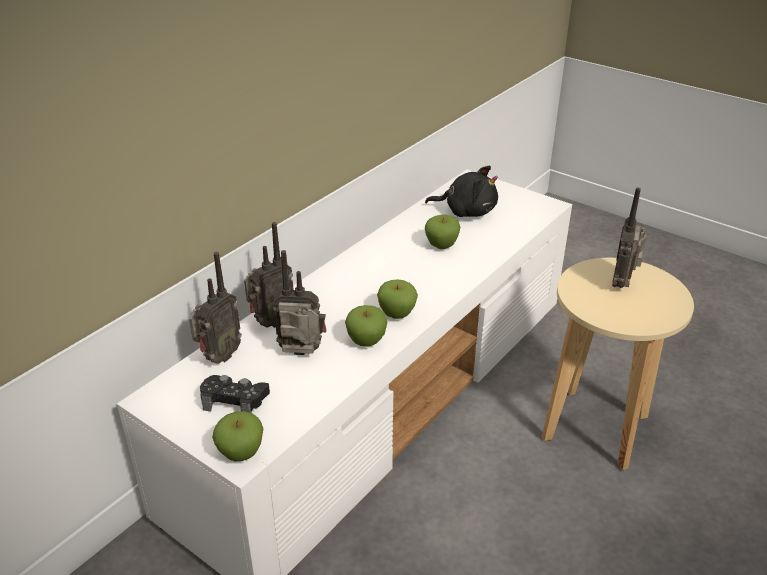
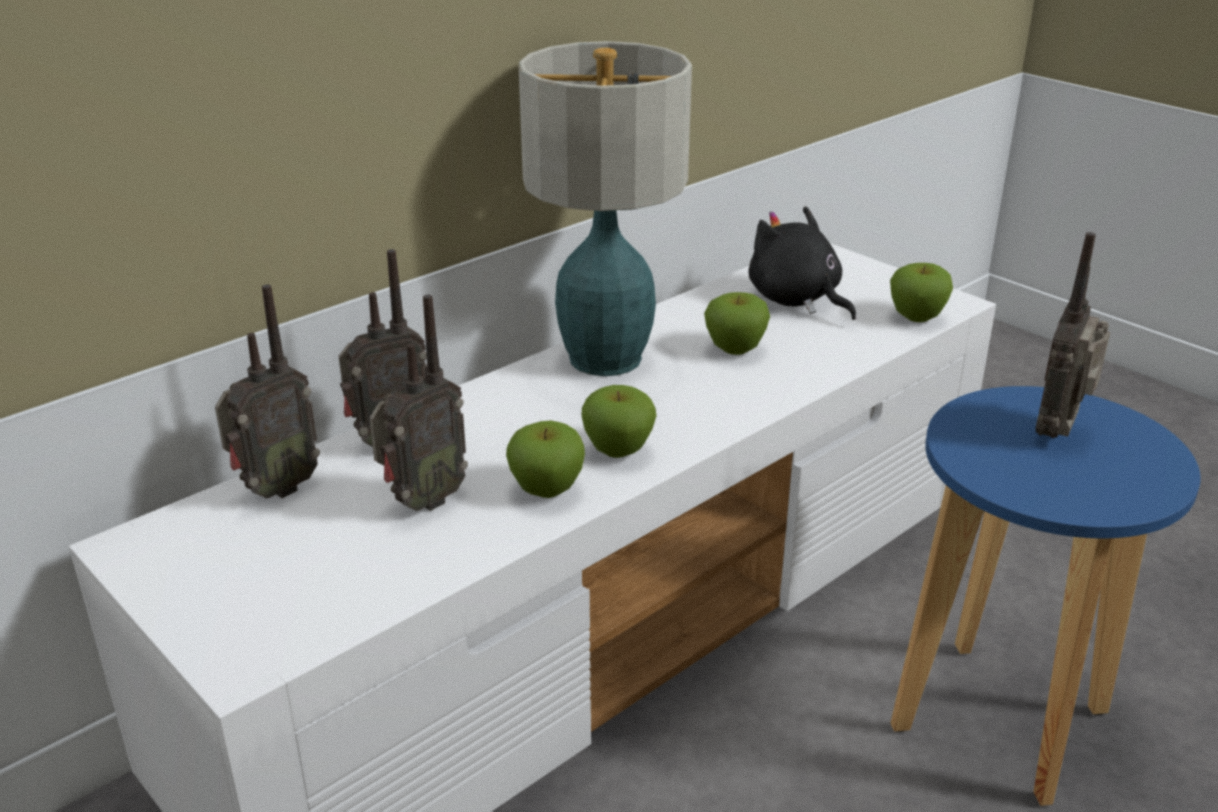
camera: 10 degrees right, 5 degrees down
(234, 400) = (273, 562): black game controller -> none
(241, 453) = (246, 655): apple -> apple (916, 317)
(301, 356) = (421, 502): radio -> radio turned 120 degrees clockwise
(373, 258) = (607, 358): none -> table lamp
(466, 211) = (797, 300): black plush toy -> black plush toy turned 150 degrees counterclockwise
(595, 428) = (999, 721): beige stool -> blue stool

